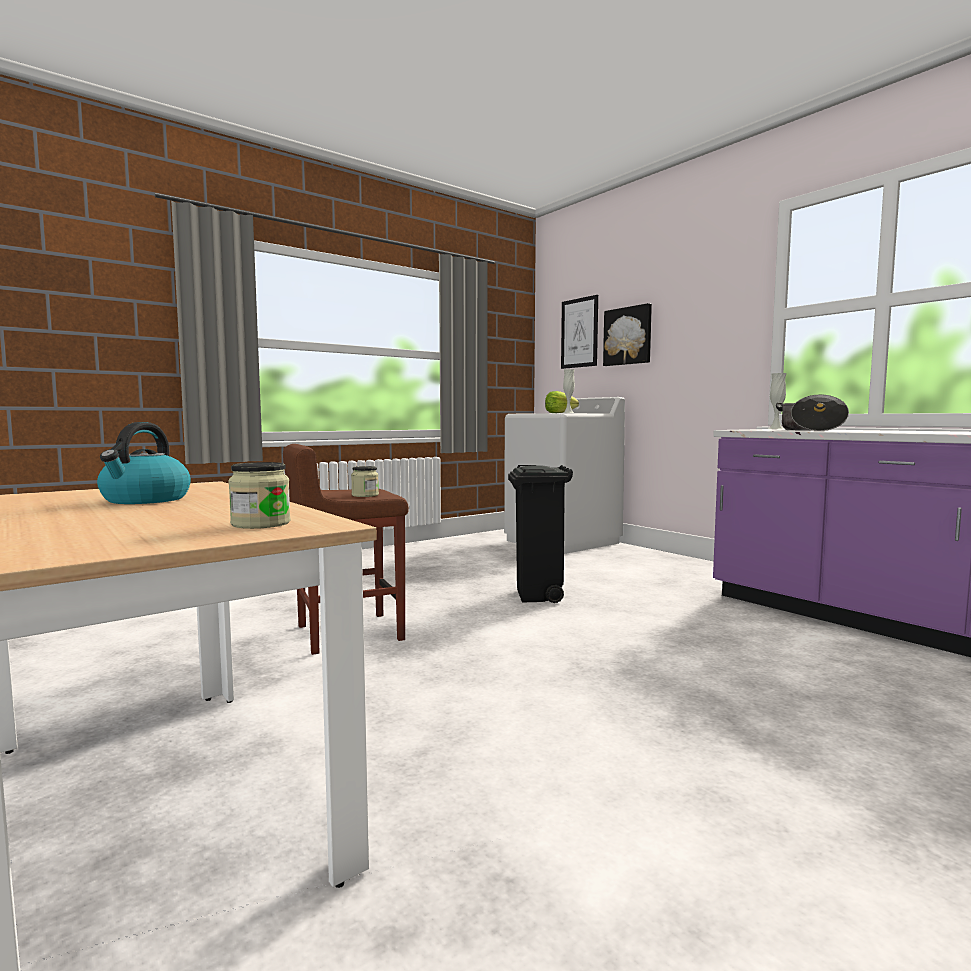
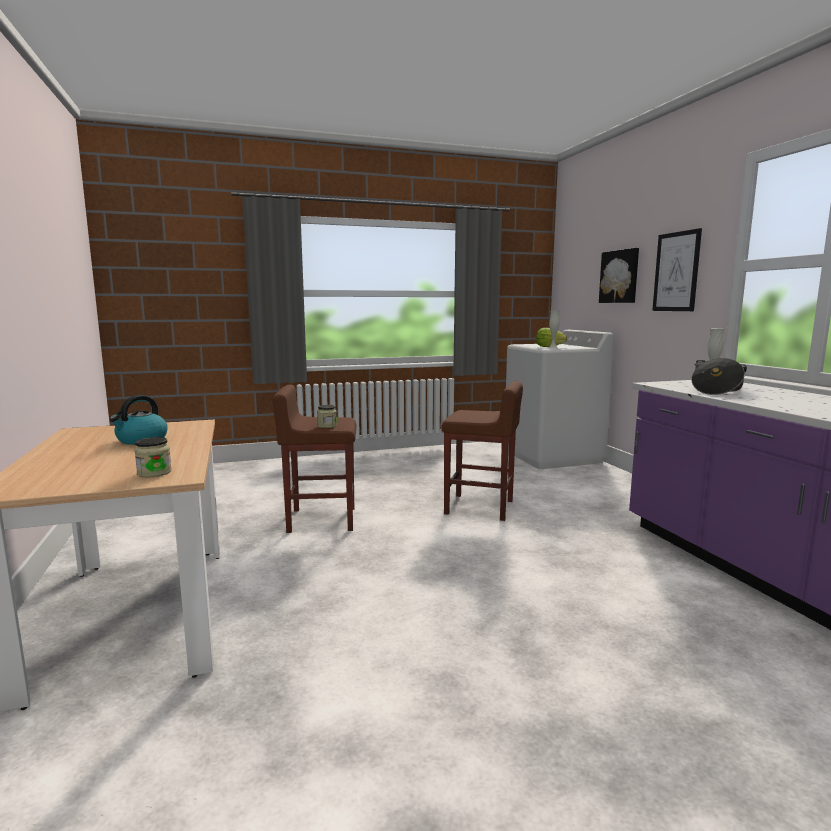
camera: 20 degrees right, 5 degrees up
(538, 596) = (480, 507): black trash can -> brown stool
(579, 333) = (584, 270): picture -> picture (676, 272)

